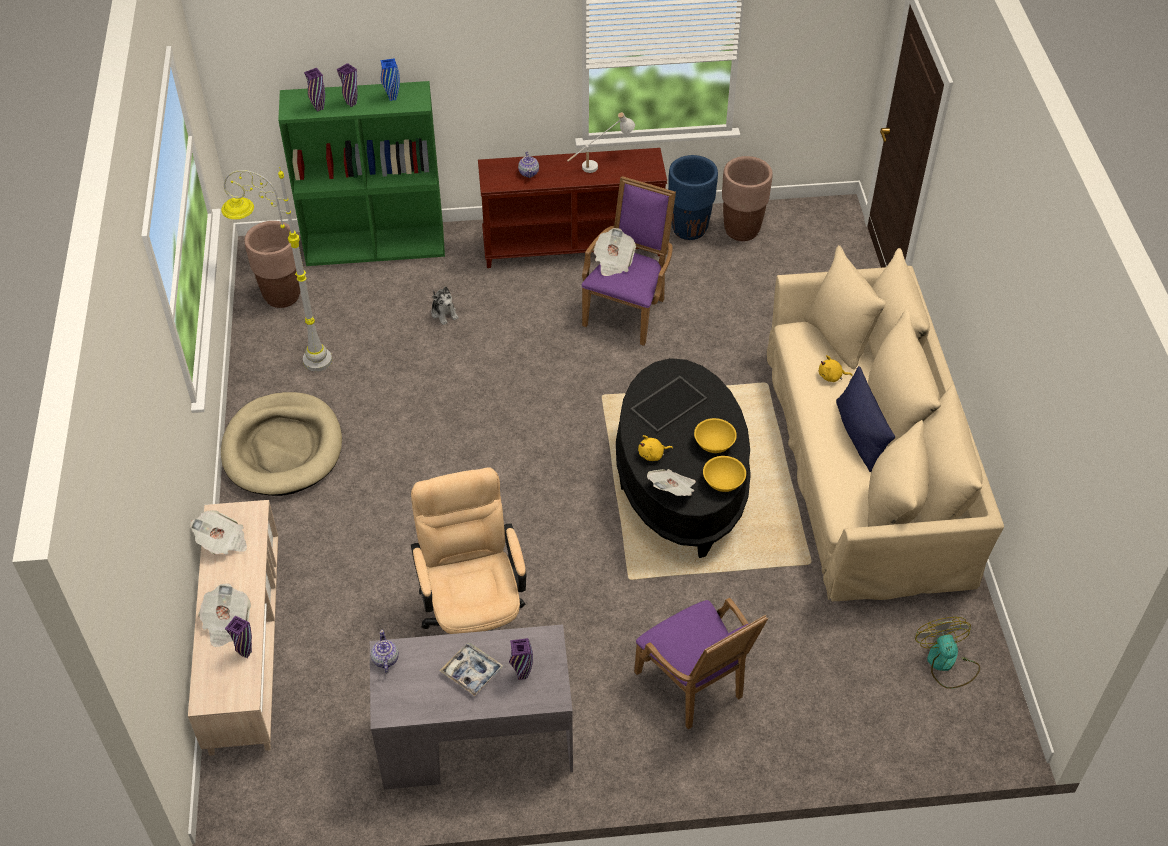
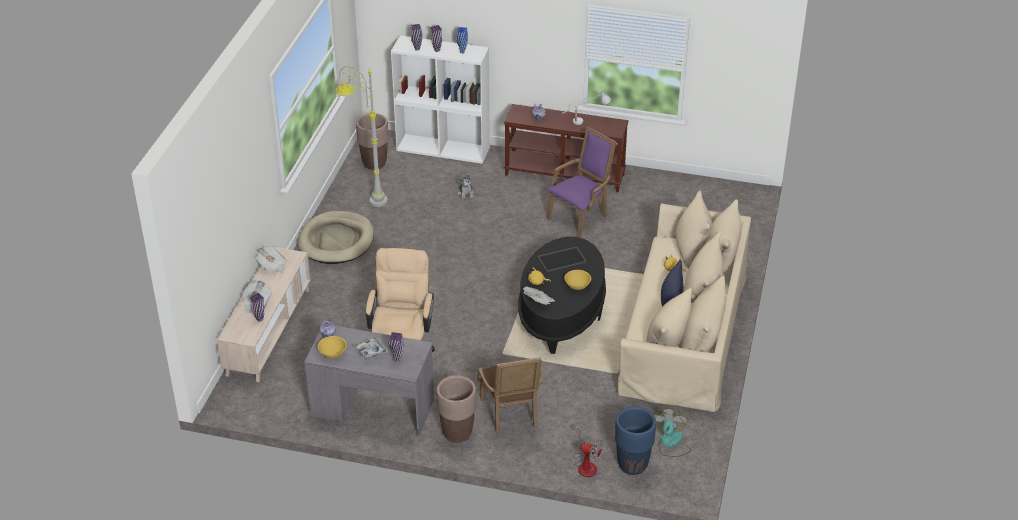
camera: 20 degrees right, 10 degrees down
(376, 245) = (444, 148): green bookcase -> white bookcase
(613, 262) = (572, 180): newspaper -> none
(689, 229) = (644, 181): blue planter -> blue planter (632, 465)
(695, 688) = (511, 415): purple armchair -> brown armchair
(723, 482) = (571, 305): yellow bowl -> yellow bowl (332, 353)
(742, 230) = (678, 189): brown planter -> brown planter (457, 433)
(846, 742) = (586, 464): none -> fan

